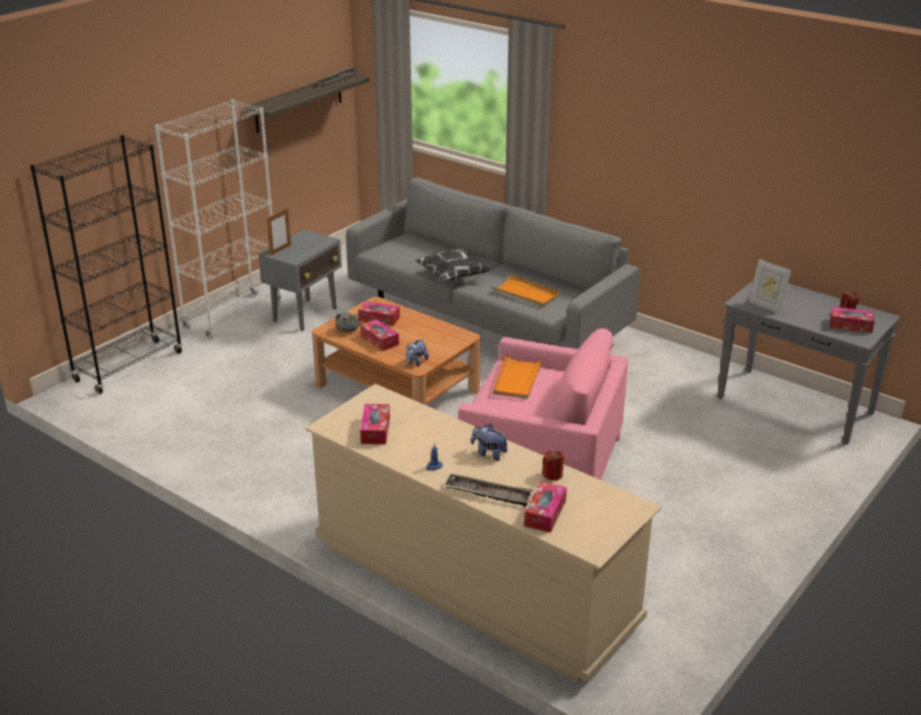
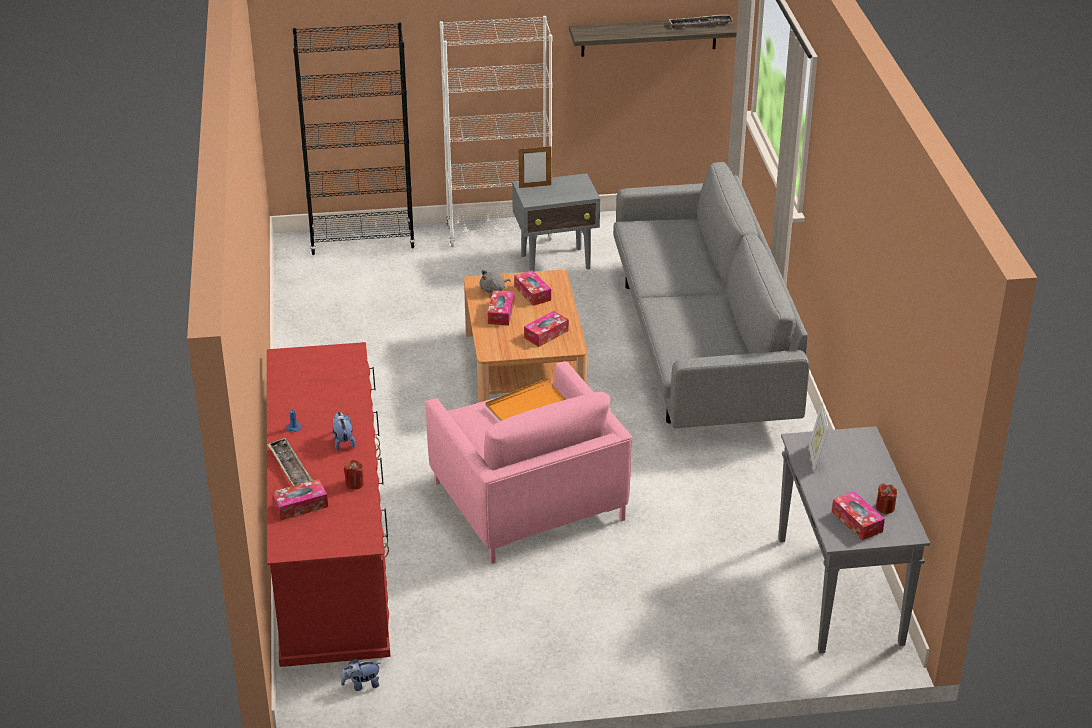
camera: 45 degrees right, 5 degrees up
(375, 430) = (304, 378): tissue box -> tissue box (546, 334)
(416, 363) = (494, 348): plush toy -> plush toy (362, 685)
(452, 276) = (657, 284): pillow -> none
(474, 583) = (331, 555): beige dresser -> red dresser
(526, 294) = (689, 334): orange tray -> none

